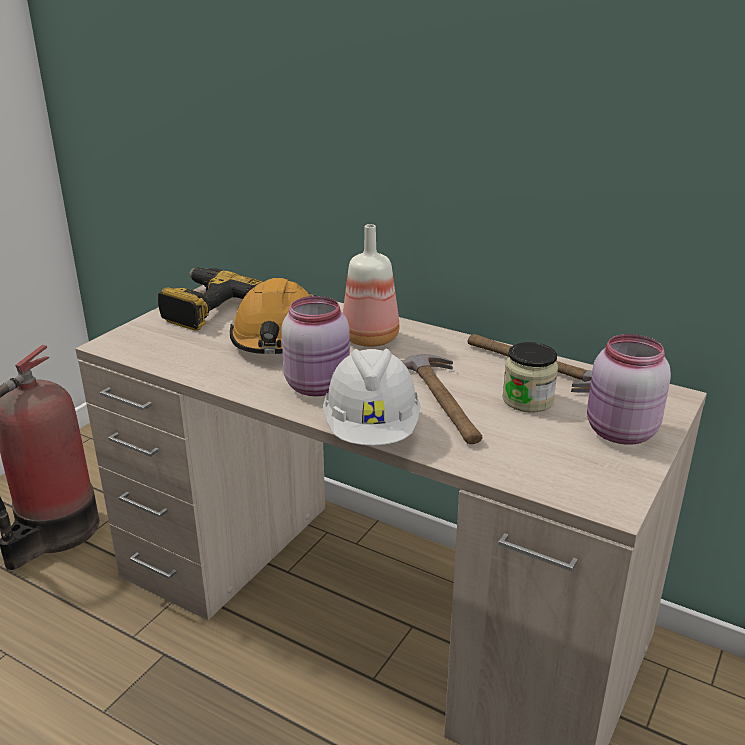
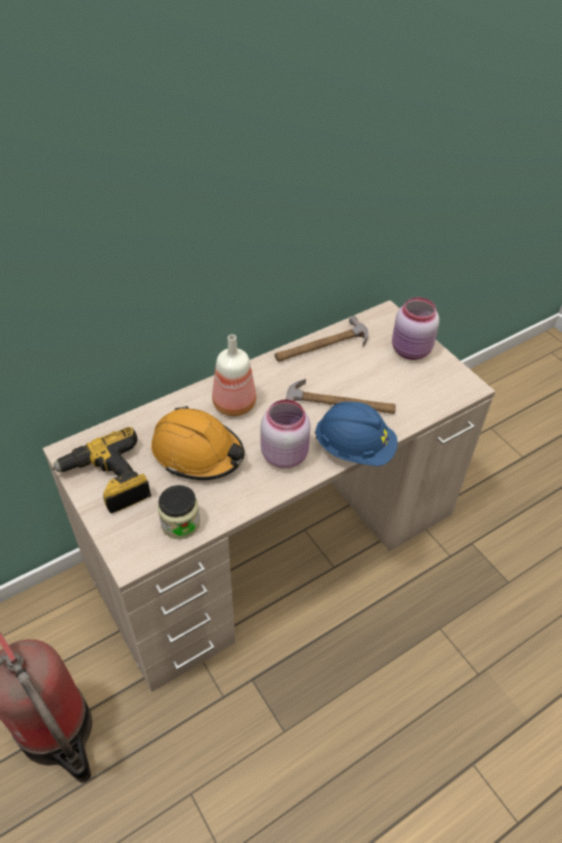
camera: 65 degrees left, 20 degrees up
(372, 430) = (354, 448): white hard hat -> blue hard hat
(528, 400) = (359, 368): jar -> jar (180, 523)

